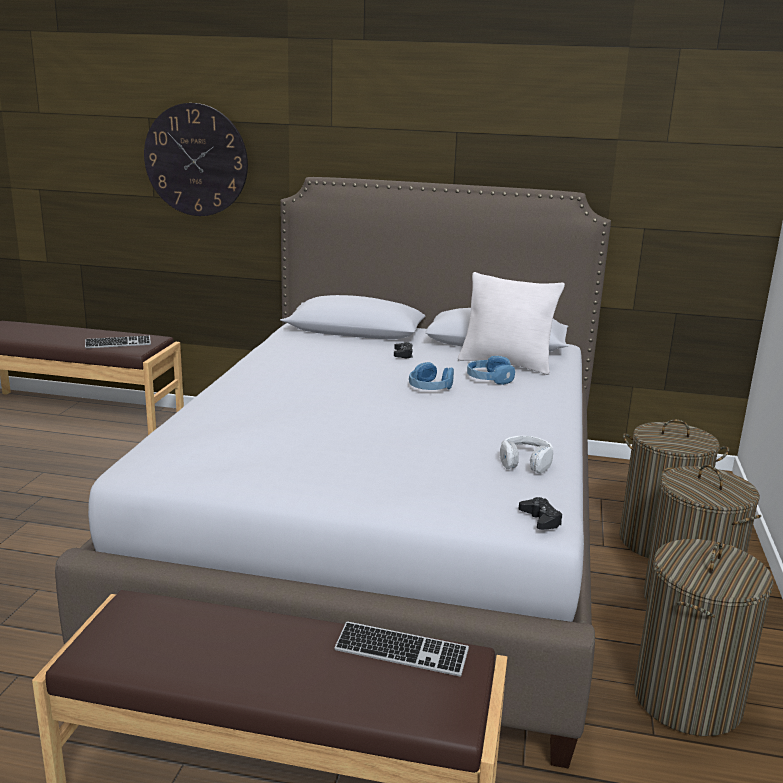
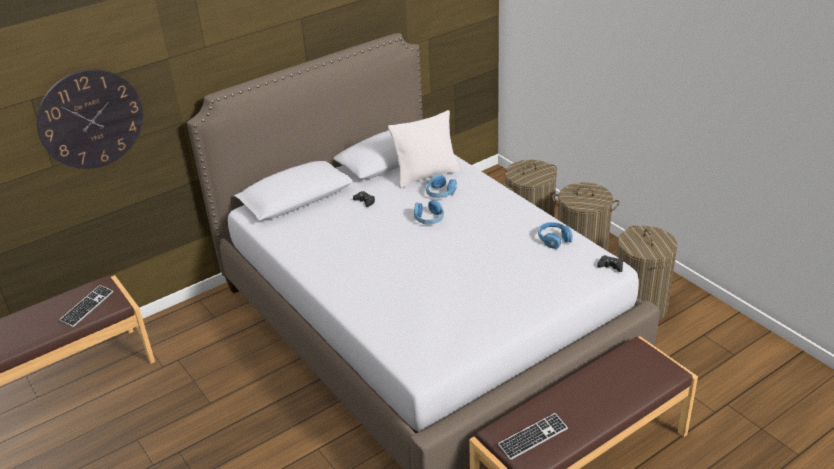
camera: 45 degrees left, 15 degrees up
(401, 652) = (617, 363): keyboard -> keyboard (533, 437)
(525, 462) = (554, 239): white headphones -> blue headphones

